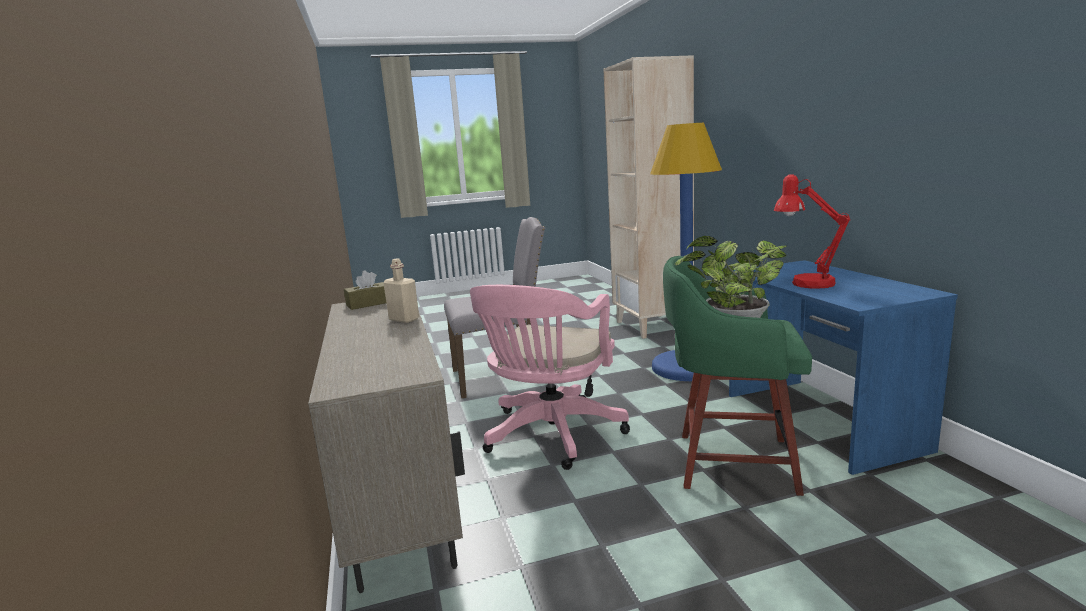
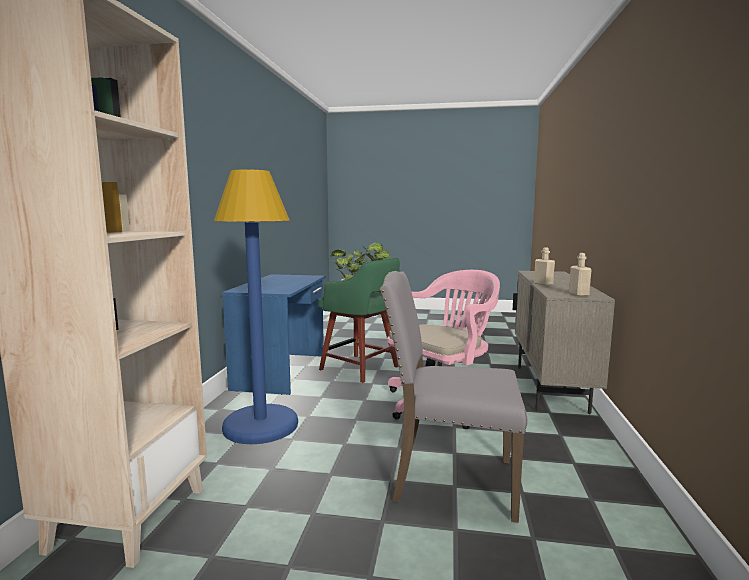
camera: 155 degrees left, 5 degrees down
(369, 304) = (578, 294): brown tissue box -> beige bottle
(805, 282) = (291, 283): red table lamp -> none

